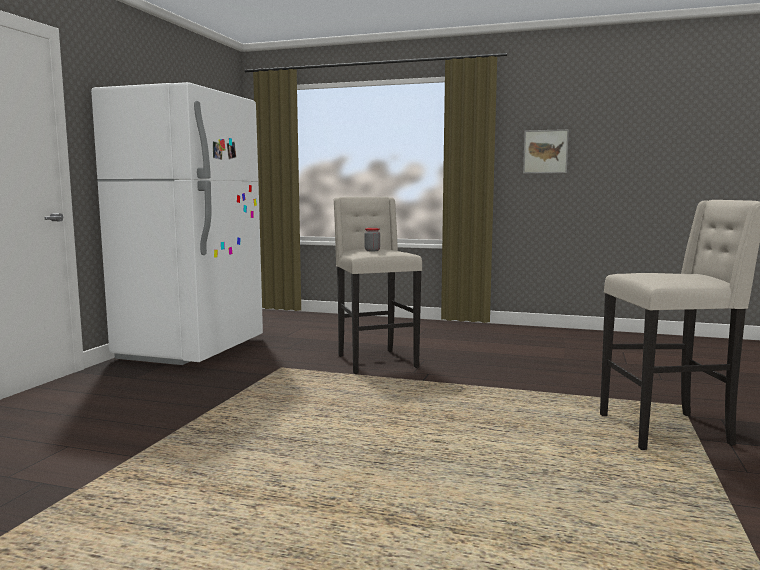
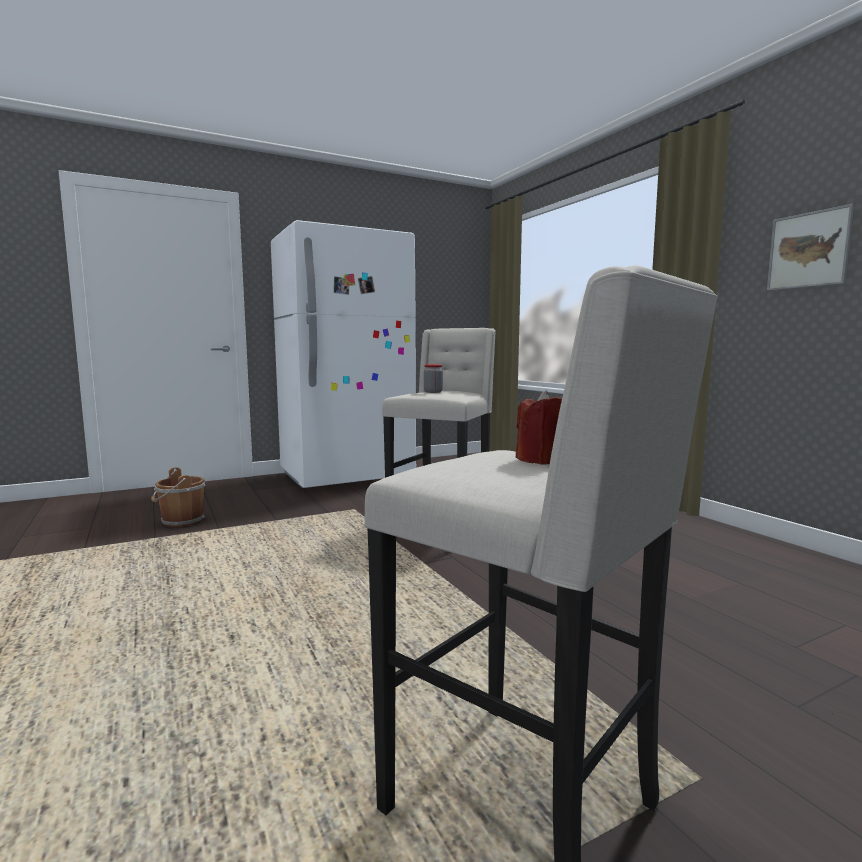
camera: 45 degrees right, 0 degrees up
(154, 414) = (180, 521): none -> brown bucket
(664, 273) = (541, 460): none -> red candle

